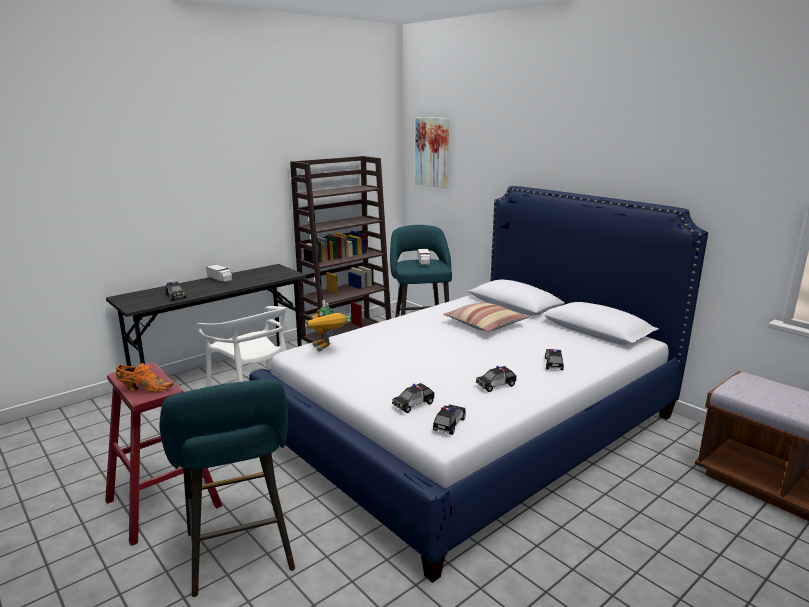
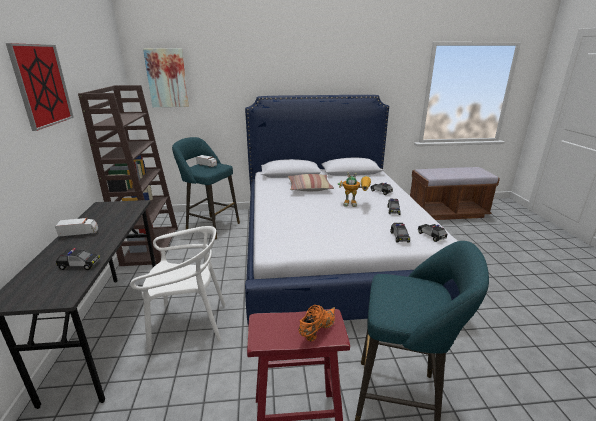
camera: 55 degrees left, 5 degrees up
(241, 152) = (42, 85): none -> picture
(328, 349) = (285, 238): toy robot -> toy robot (355, 204)

